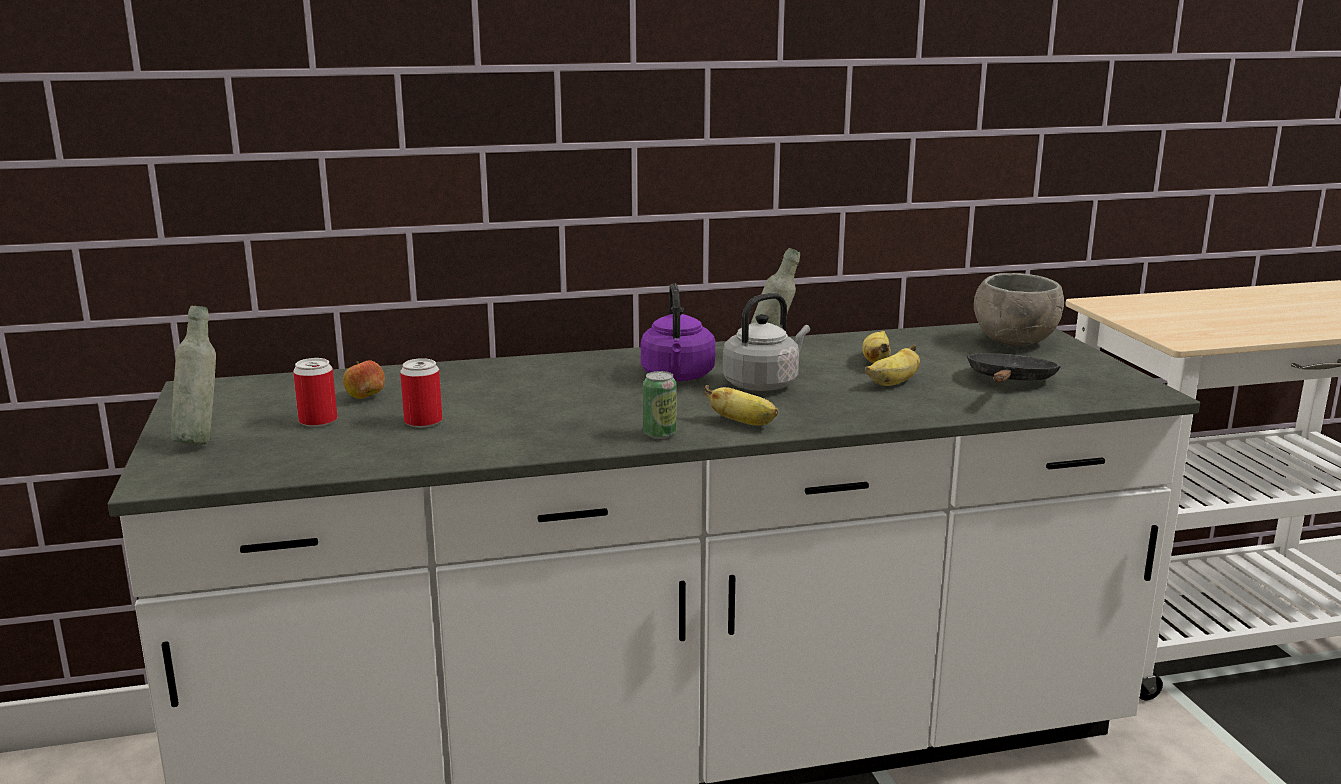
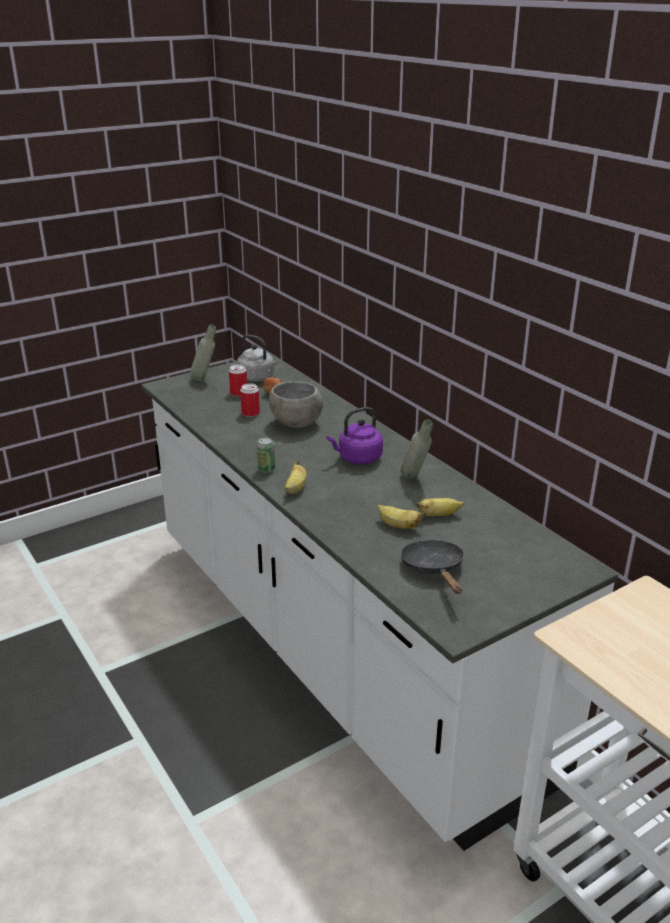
camera: 70 degrees right, 10 degrees up
(763, 384) = (364, 484): grey kettle -> grey kettle (258, 378)
(1010, 382) = (434, 569): black frying pan -> black frying pan turned 105 degrees counterclockwise
(1015, 342) = (535, 566): grey bowl -> grey bowl (297, 424)

